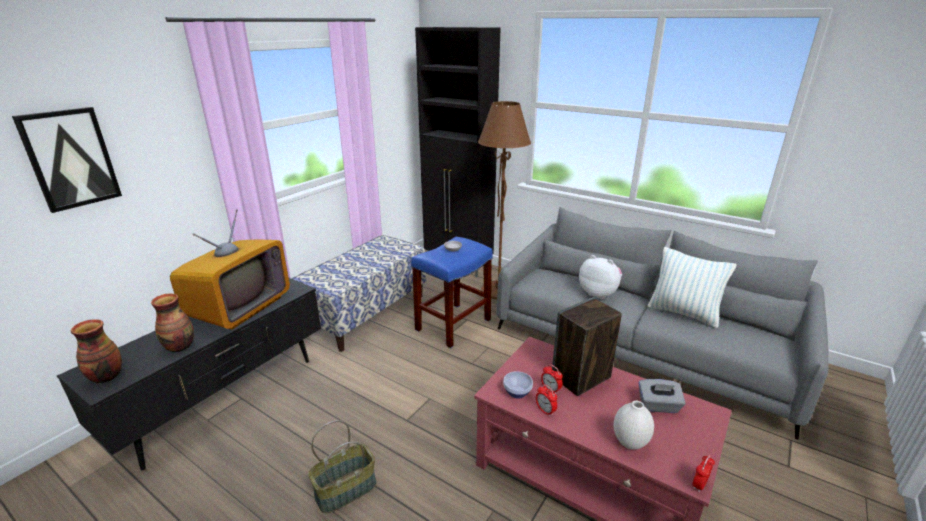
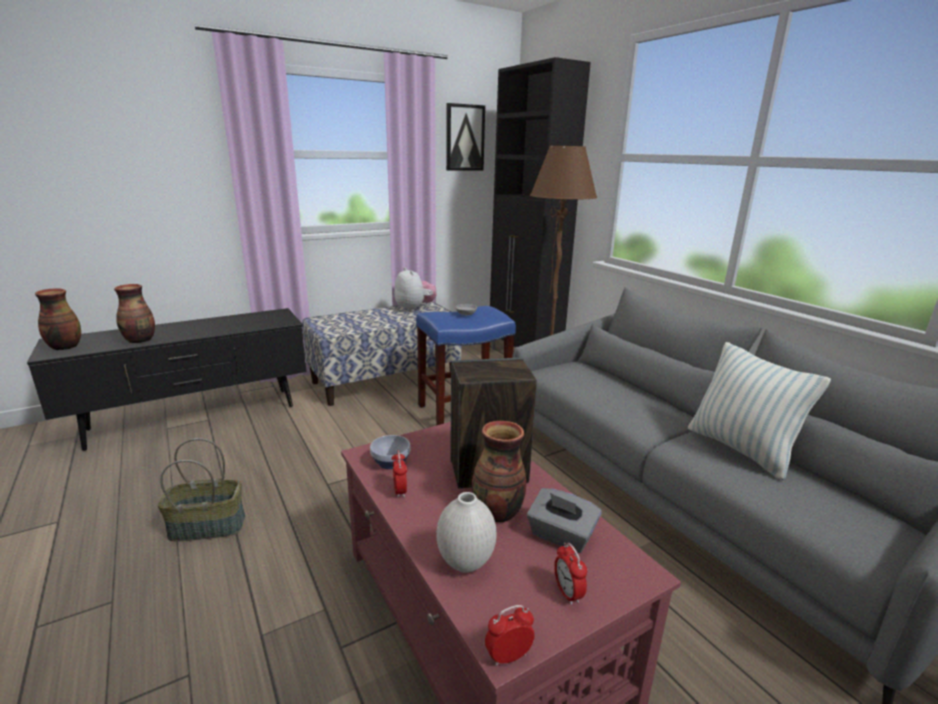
camera: 25 degrees right, 5 degrees down
(70, 159) = (94, 148): picture -> picture (464, 138)
(239, 307) = (221, 324): television -> none
(550, 389) = (434, 472): alarm clock -> alarm clock (568, 593)
(598, 293) = (630, 400): plush toy -> plush toy (414, 308)
(613, 404) = (497, 513): none -> vase

